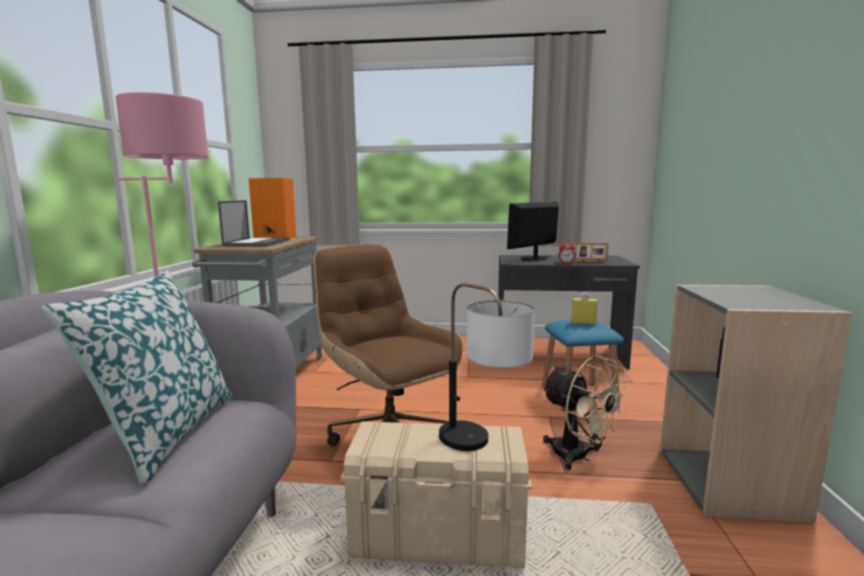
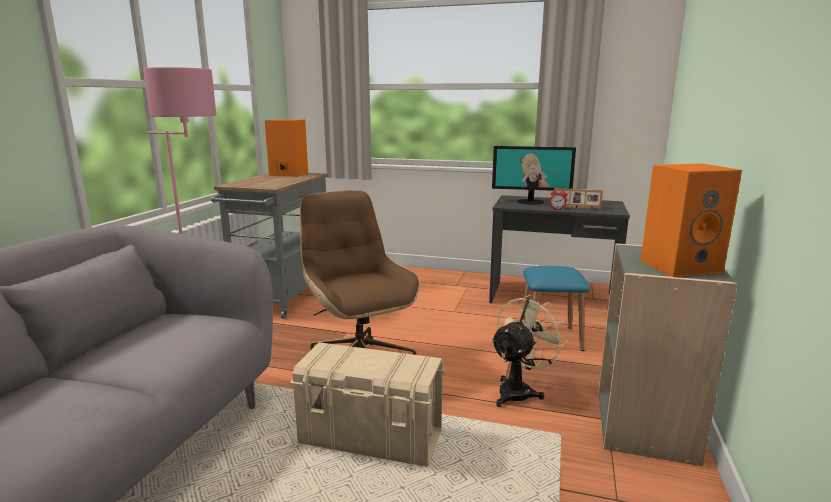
camera: 10 degrees right, 5 degrees up
(166, 434) = (168, 338): pillow -> none
(257, 243) = (269, 180): laptop -> none
(482, 448) = (400, 371): table lamp -> none
(533, 259) = (530, 202): monitor -> monitor turned 135 degrees counterclockwise
(579, 457) = (519, 390): beige fan -> beige fan turned 105 degrees counterclockwise
(583, 323) = (556, 270): yellow bottle -> none
(772, 300) = (681, 266): none -> orange speaker

